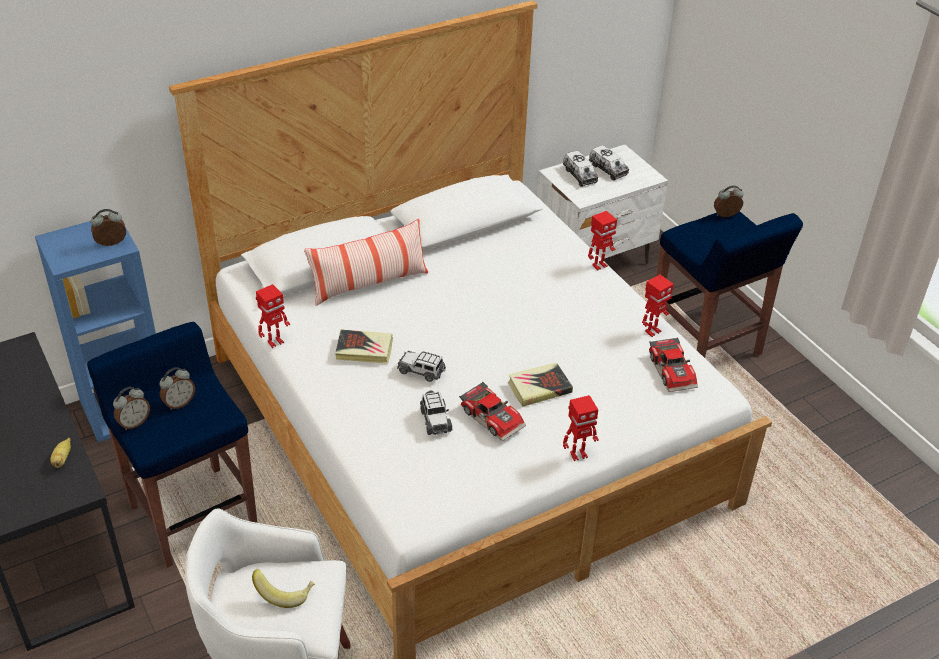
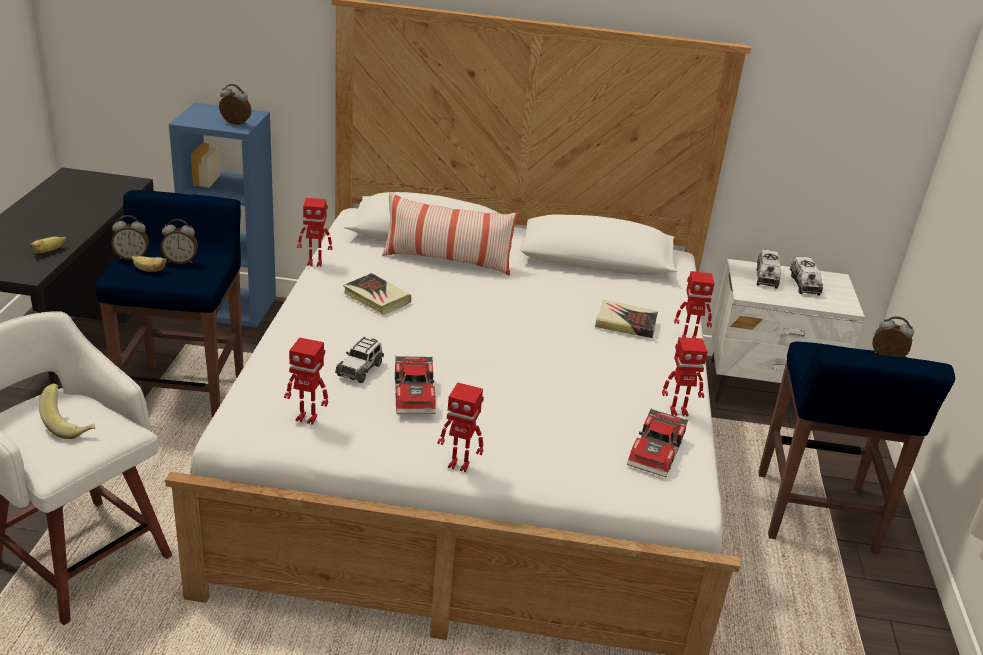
camera: 35 degrees right, 10 degrees down
(166, 427) = (148, 270): none -> banana
(421, 371) = (402, 332): toy car -> none
(448, 481) = (307, 418): none -> toy robot
(539, 387) = (495, 397): book -> book (626, 323)

